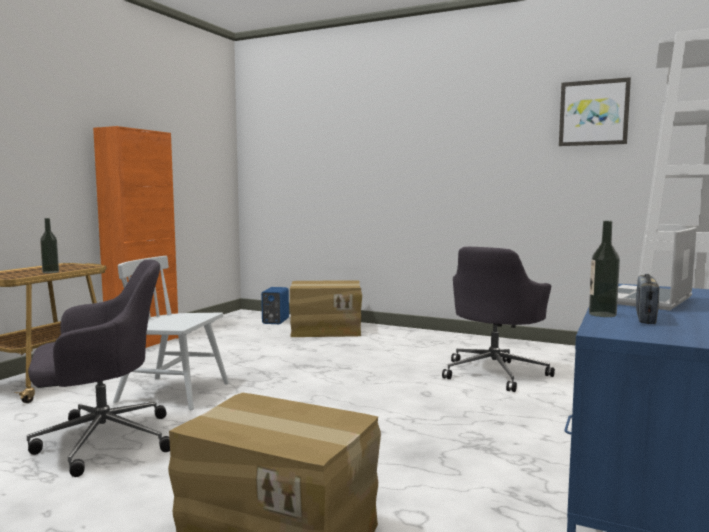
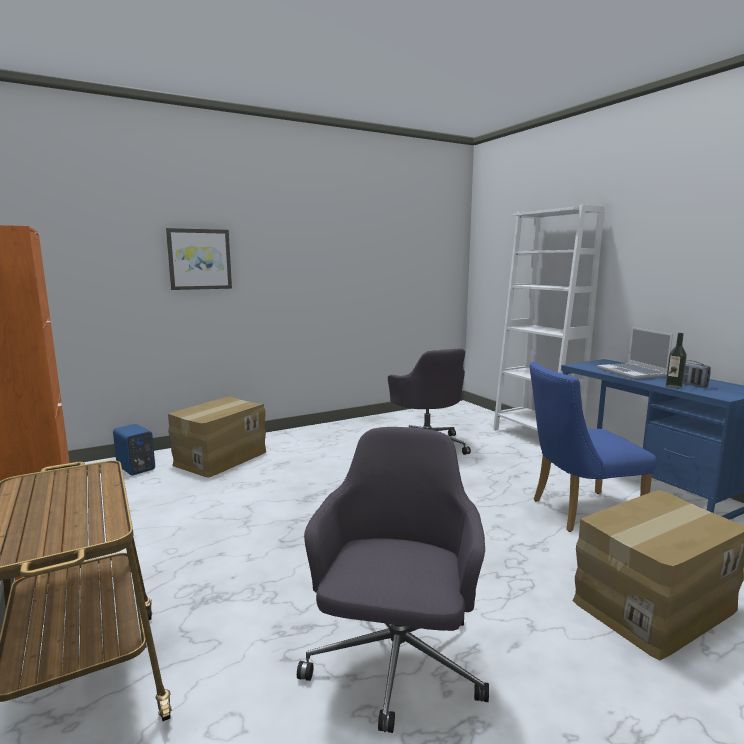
camera: 55 degrees left, 5 degrees up
(50, 272) = (94, 499): bottle -> none
(174, 393) = (293, 583): white chair -> none
(456, 468) = (578, 512): none -> blue chair
(593, 113) = (411, 233): picture -> picture (199, 259)

